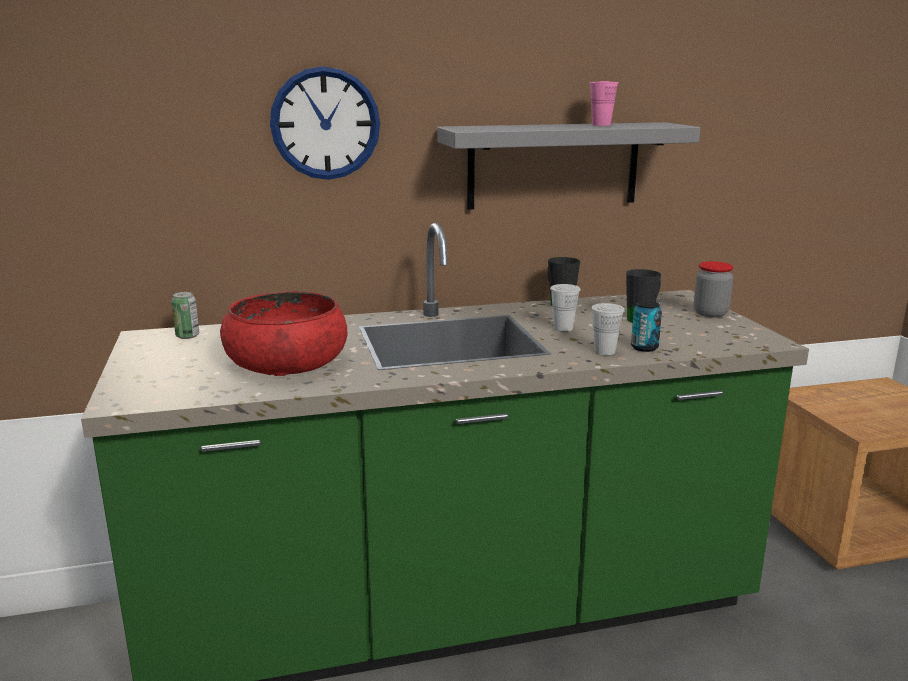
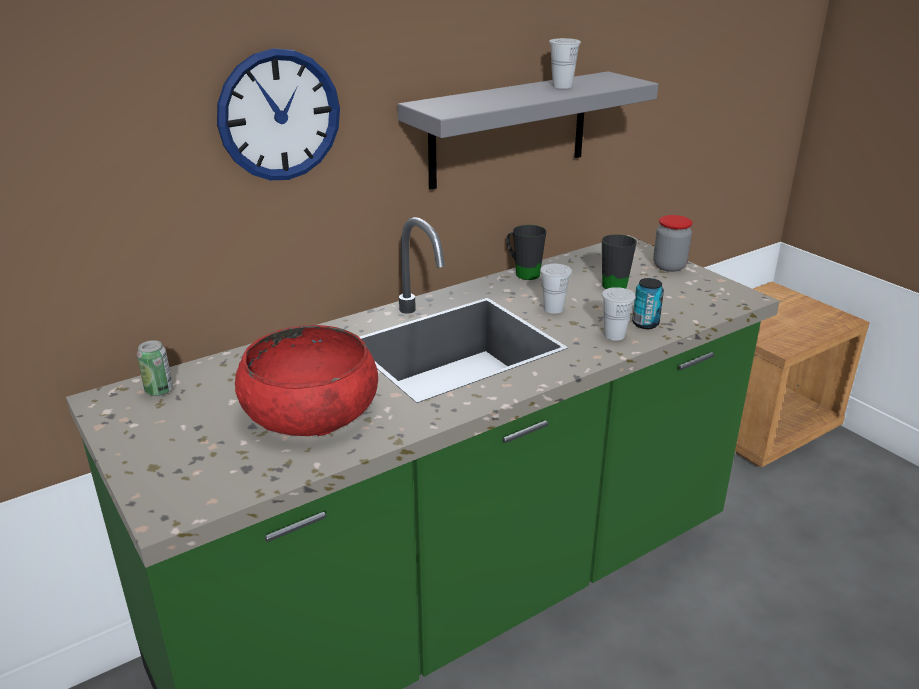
camera: 20 degrees left, 10 degrees up
(601, 125) = (562, 86): pink cup -> white cup

